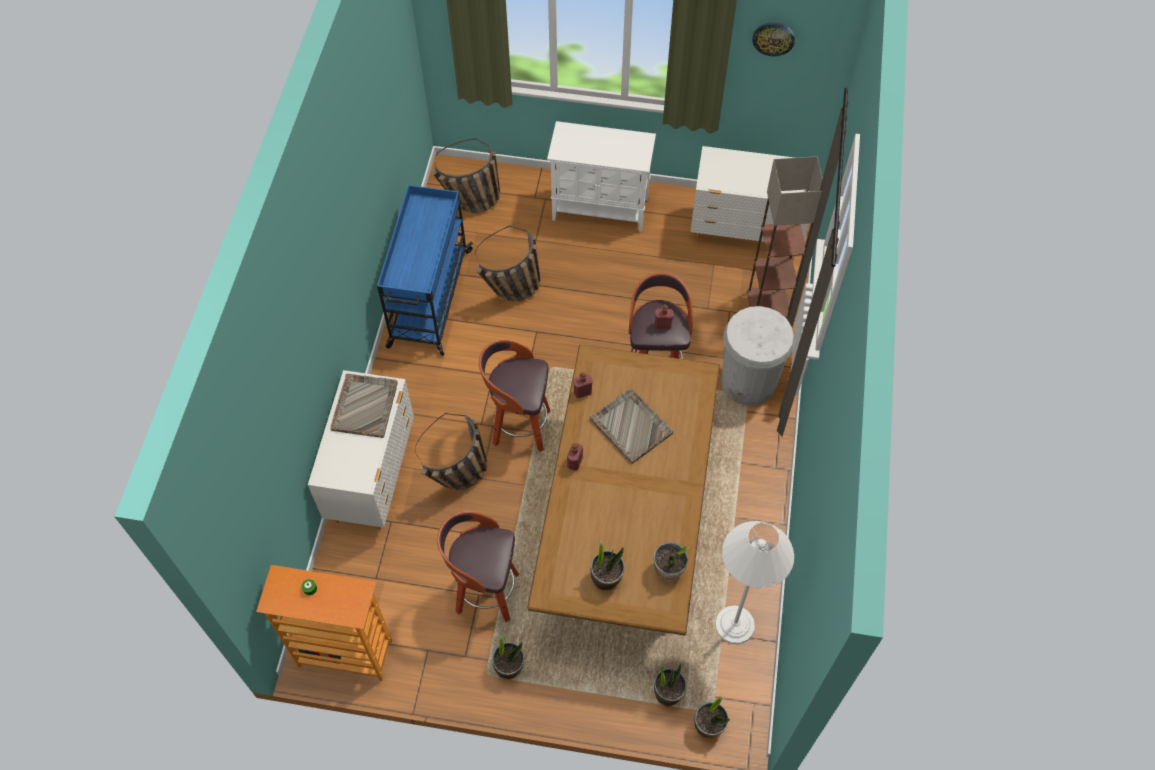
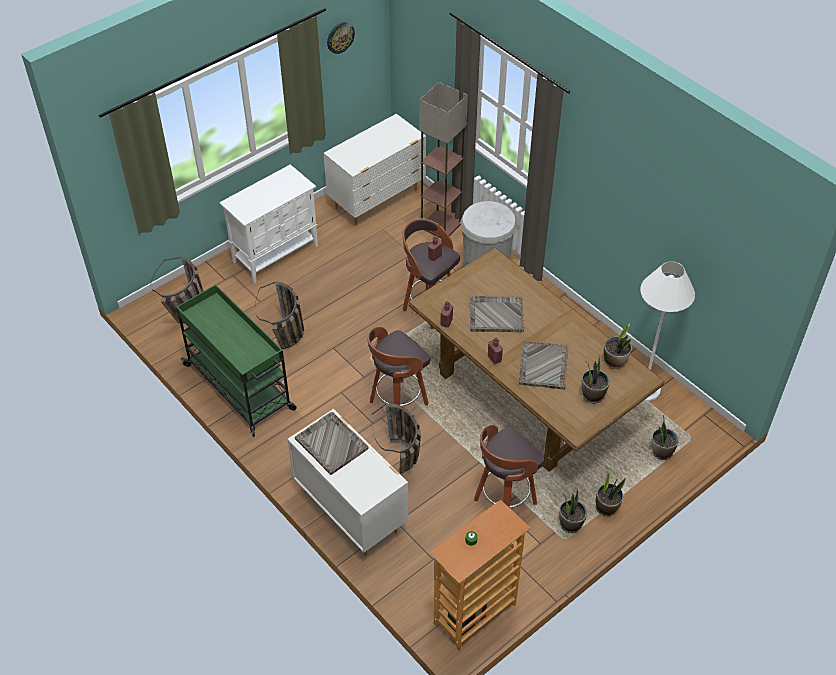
camera: 50 degrees left, 10 degrees down
(429, 299) = (240, 388): blue cart -> green cart
(603, 510) = (543, 366): none -> grey tray
(708, 725) = (700, 446): potted plant -> potted plant (606, 507)

